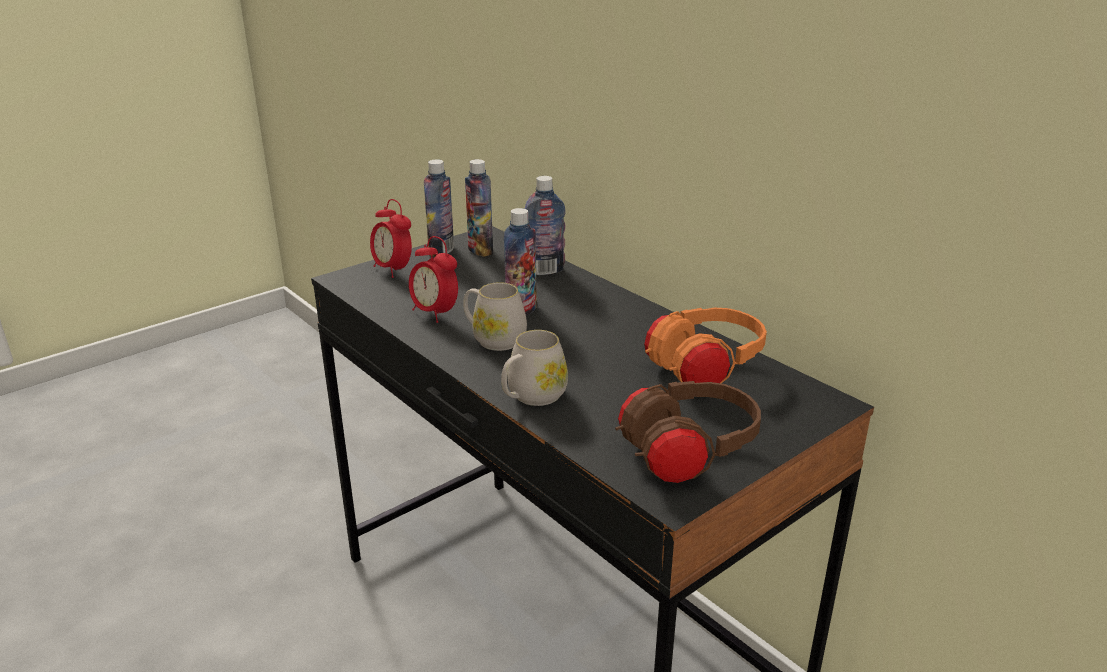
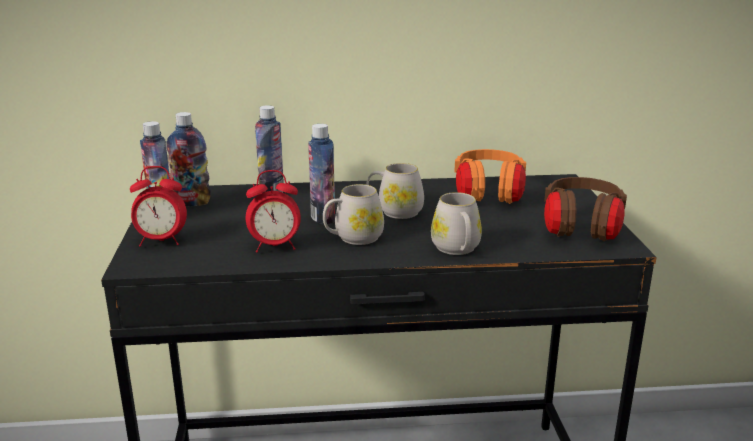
camera: 55 degrees left, 5 degrees down
(582, 337) = (394, 211): none -> white mug

